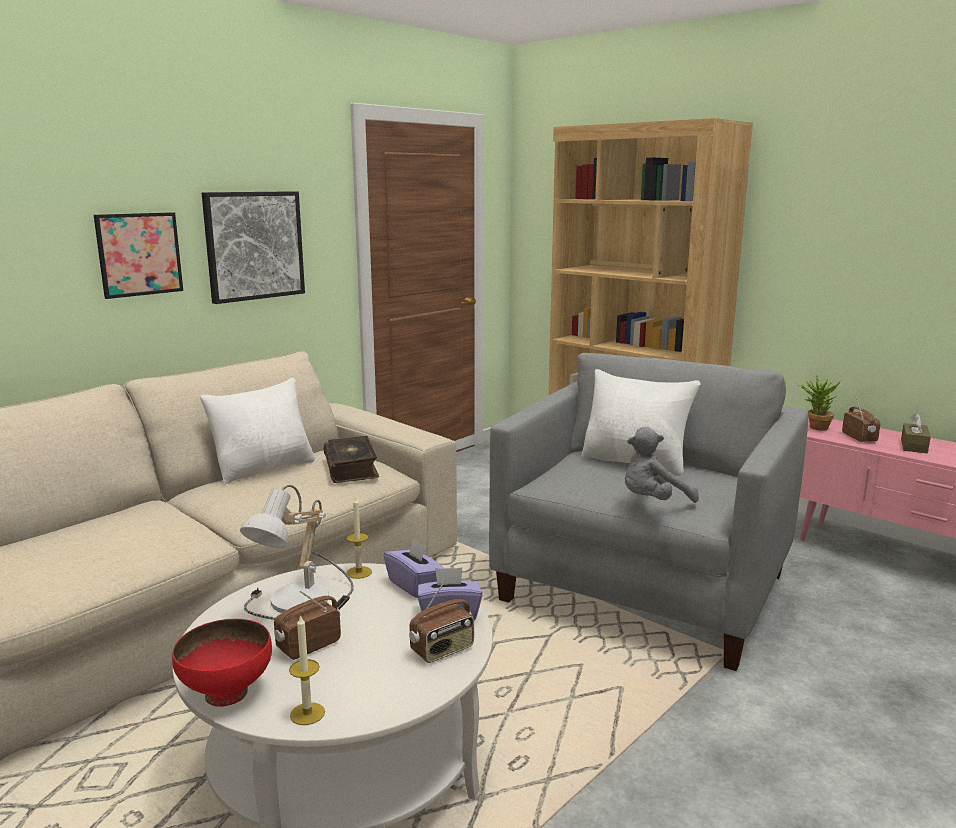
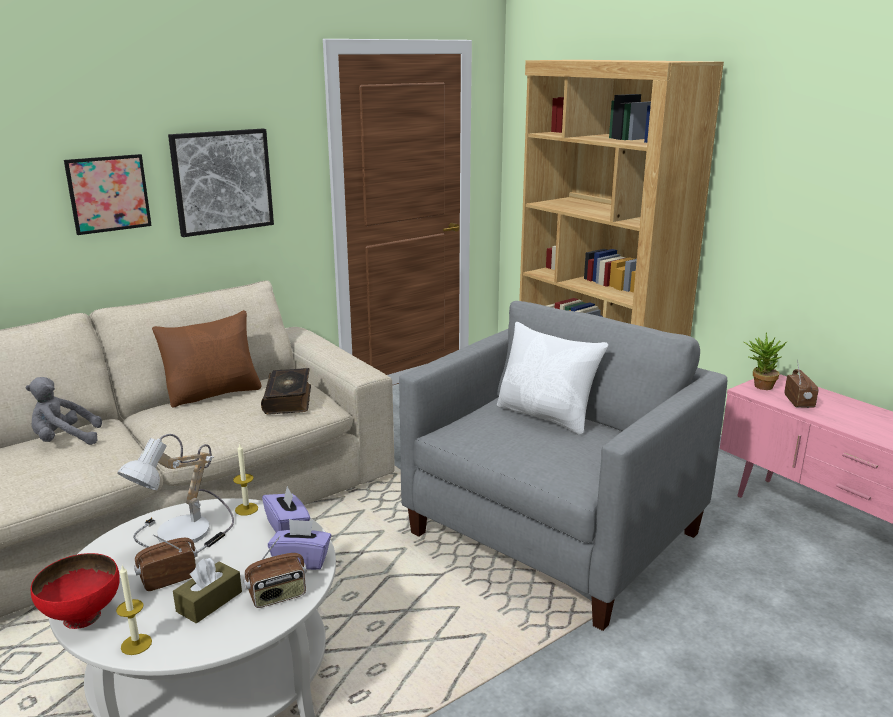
camera: 10 degrees right, 5 degrees up
(265, 469) = (214, 393): white pillow -> brown pillow
(653, 501) = (536, 462): grey plush toy -> grey plush toy (64, 440)
(914, 446) = (852, 416): brown tissue box -> brown tissue box (209, 601)

